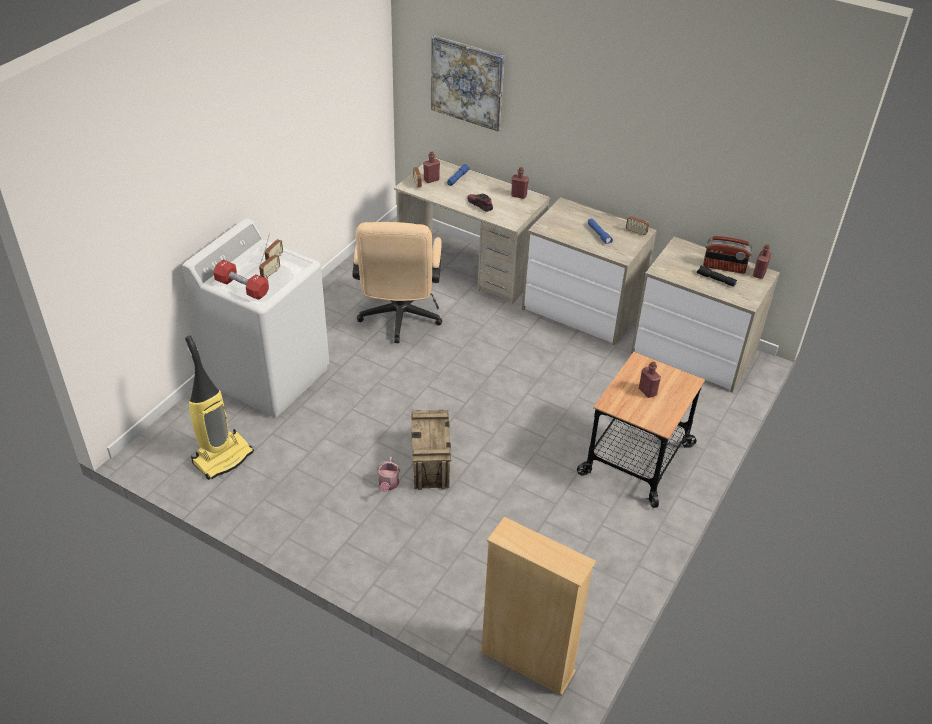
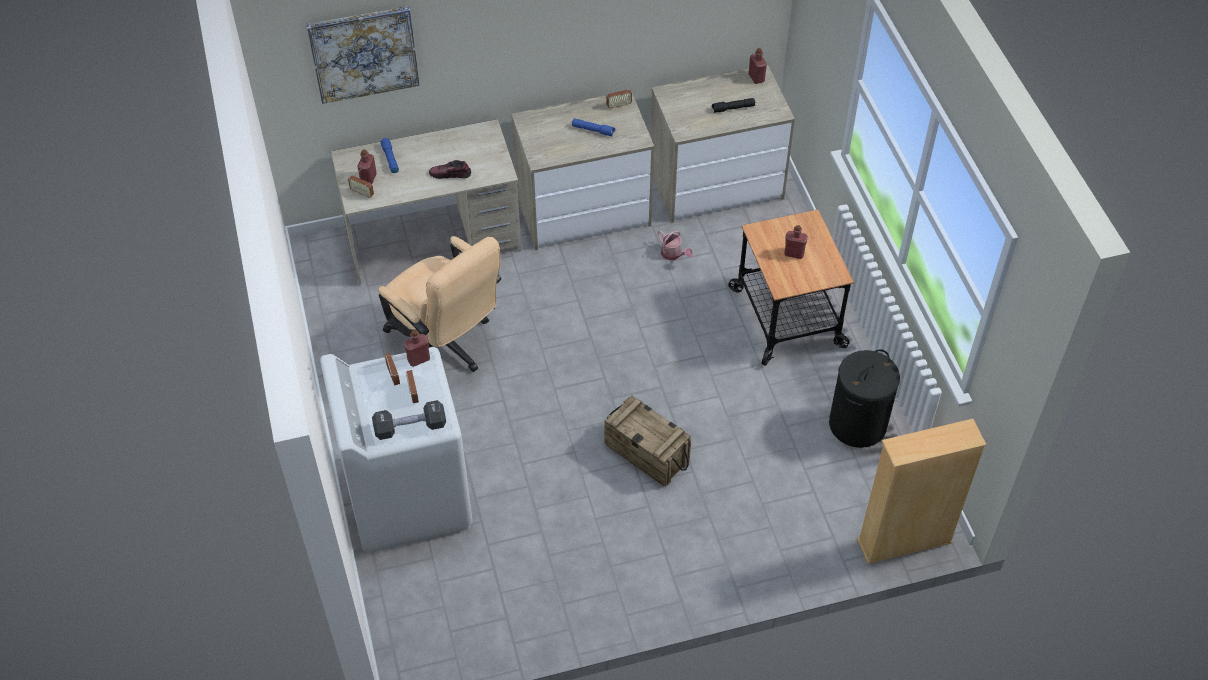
camera: 45 degrees left, 10 degrees up
(223, 457) = (477, 602): vacuum cleaner -> none
(242, 288) = (410, 427): red dumbbell -> black dumbbell
(388, 485) = (641, 501): watering can -> watering can (673, 254)
(519, 195) = (470, 138): red bottle -> red bottle (418, 359)
(597, 561) = (857, 424): none -> black laundry basket
(724, 267) = (725, 91): radio -> none

